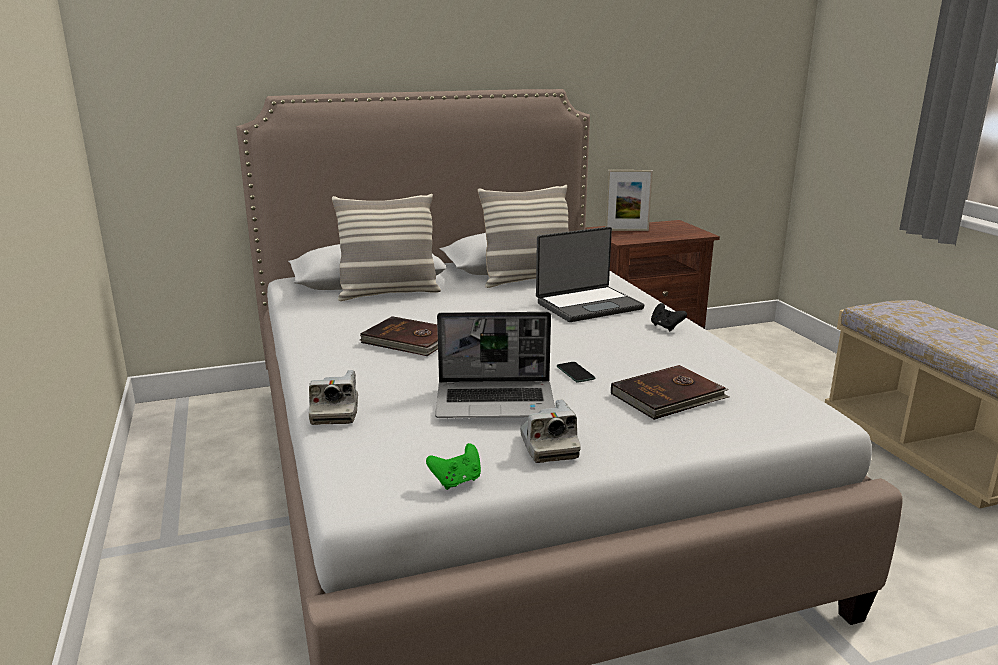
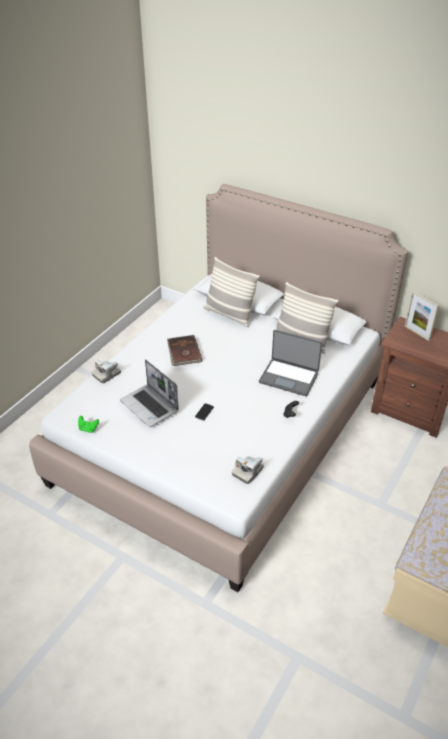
camera: 50 degrees right, 20 degrees up
(548, 446) = (131, 437): camera -> camera (248, 472)
(669, 396) = (208, 448): brown book -> none

